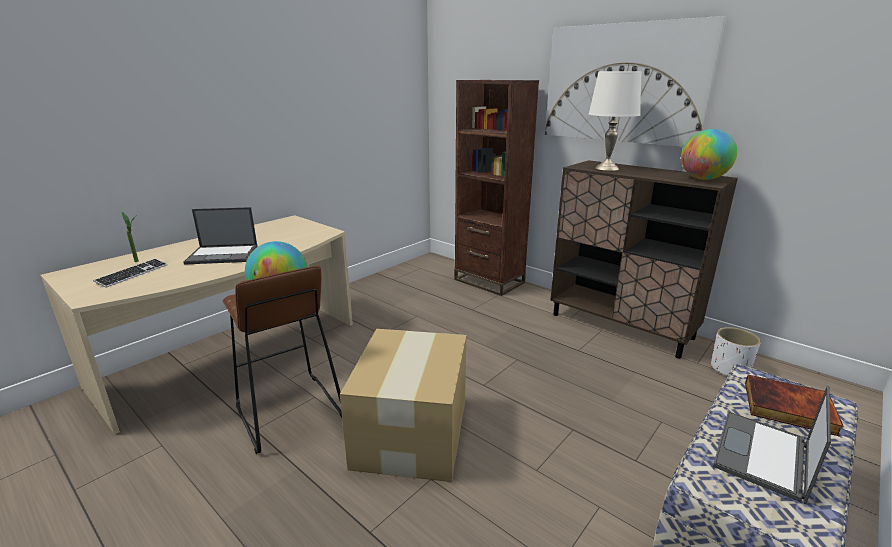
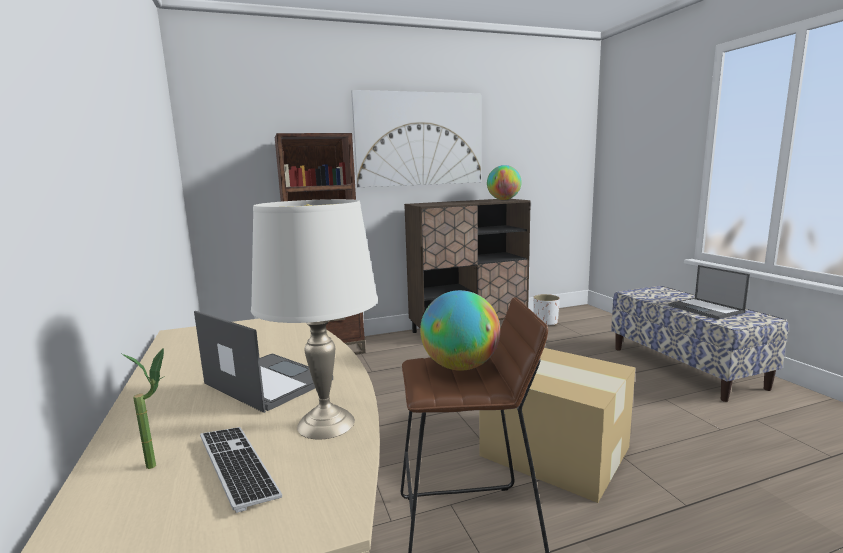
camera: 60 degrees left, 10 degrees down
(223, 254) = (266, 381): laptop -> laptop turned 75 degrees counterclockwise
(607, 168) = (442, 203): white table lamp -> white table lamp (326, 423)
(788, 408) = (664, 295): book -> none

